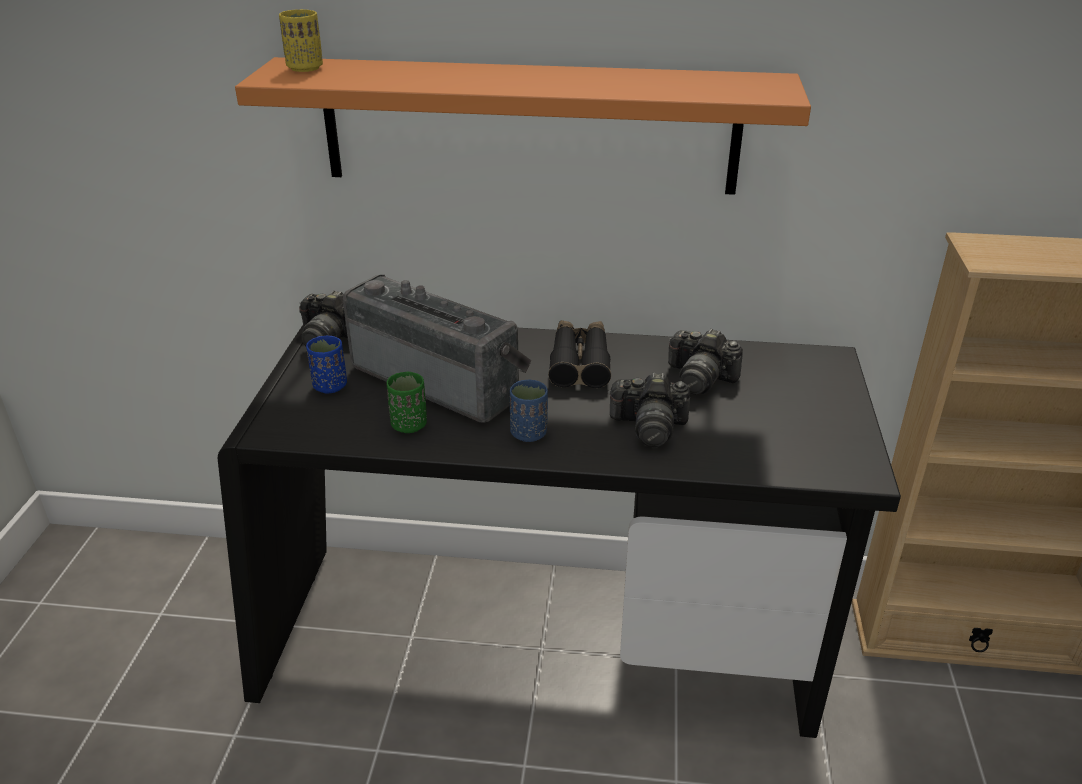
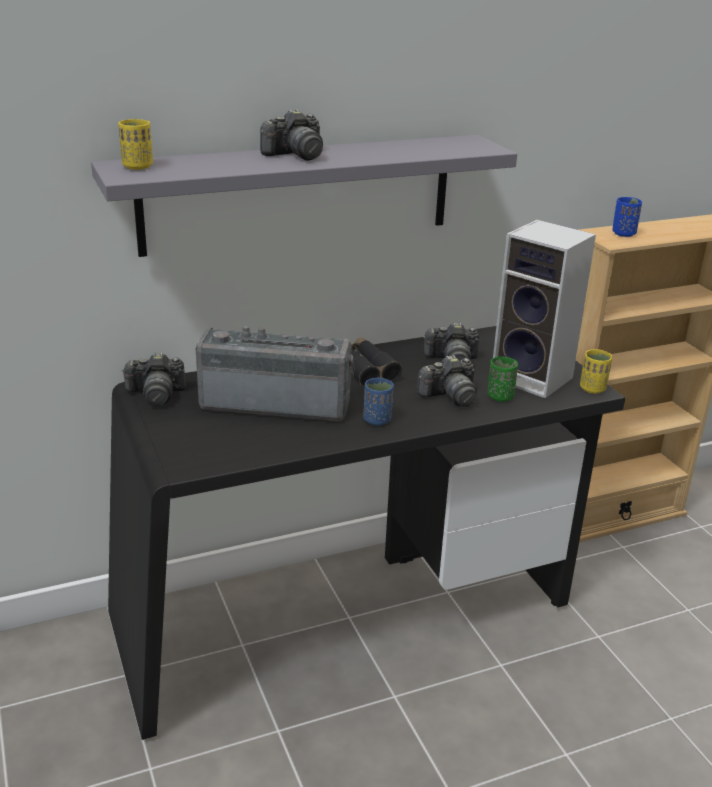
camera: 30 degrees left, 5 degrees down
(330, 386) = (197, 426): blue cup -> blue cup (623, 234)
(409, 425) = (287, 436): green cup -> green cup (500, 397)
(503, 74) = (295, 155): none -> camera
(529, 126) = (299, 194): orange shelf -> grey shelf
(790, 432) = (535, 378): none -> speaker
(860, 469) = (592, 389): none -> yellow cup

